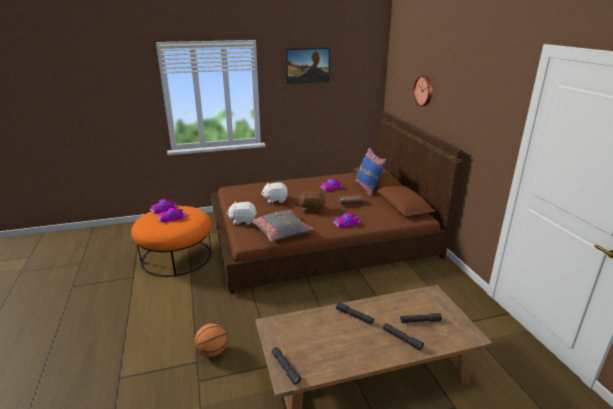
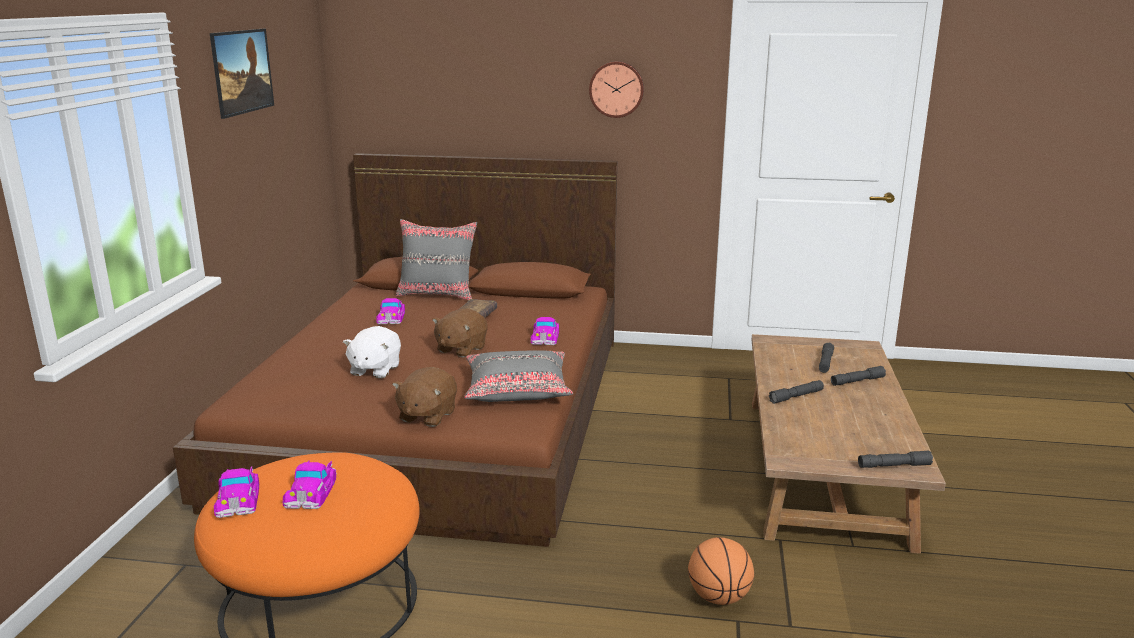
camera: 65 degrees left, 5 degrees down
(243, 220) = (427, 416): white plush toy -> brown plush toy
(368, 188) = (437, 294): blue pillow -> grey pillow
(424, 91) = (476, 90): wall clock -> wall clock (616, 89)

